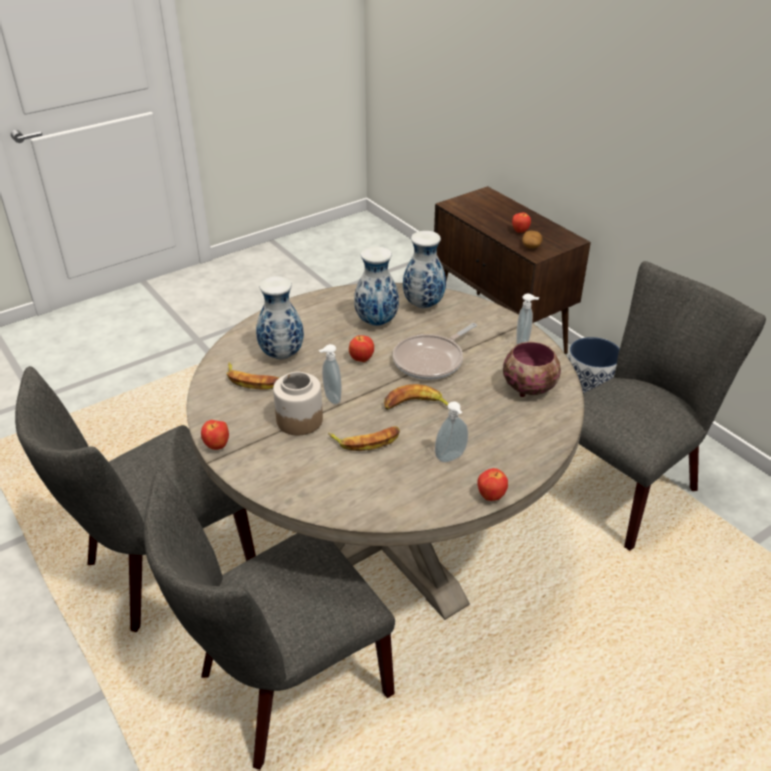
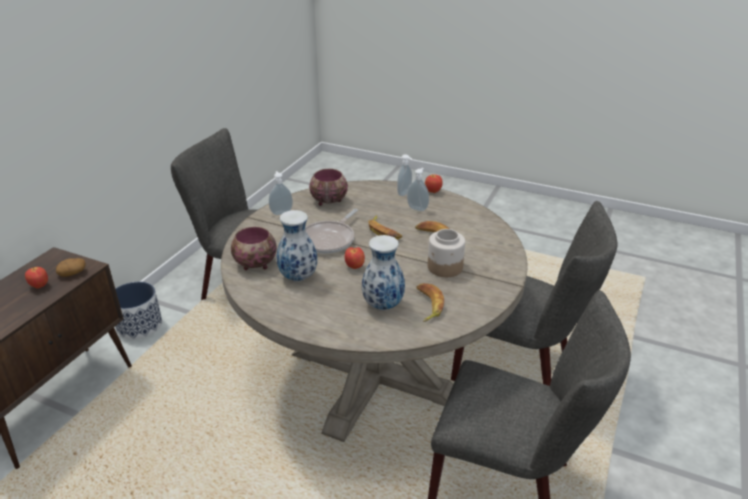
camera: 120 degrees left, 5 degrees down
(217, 446) = (505, 289): apple -> none
(331, 398) = (410, 263): soap dispenser -> soap dispenser (405, 193)
(423, 304) = (255, 264): vase -> bowl
(431, 360) = (329, 239): frying pan -> frying pan turned 105 degrees clockwise

